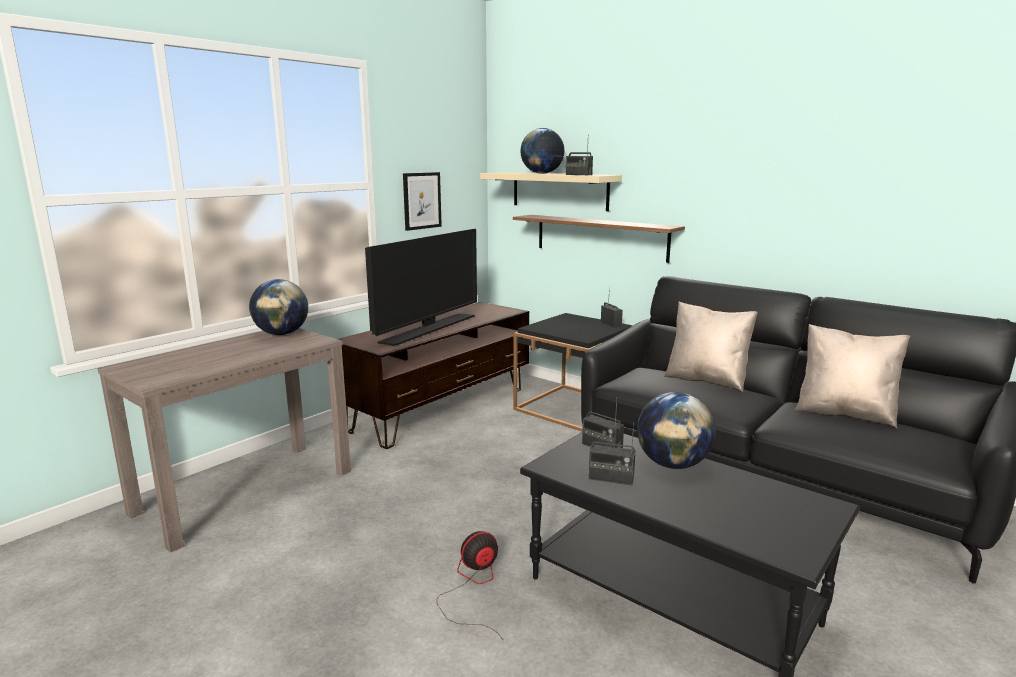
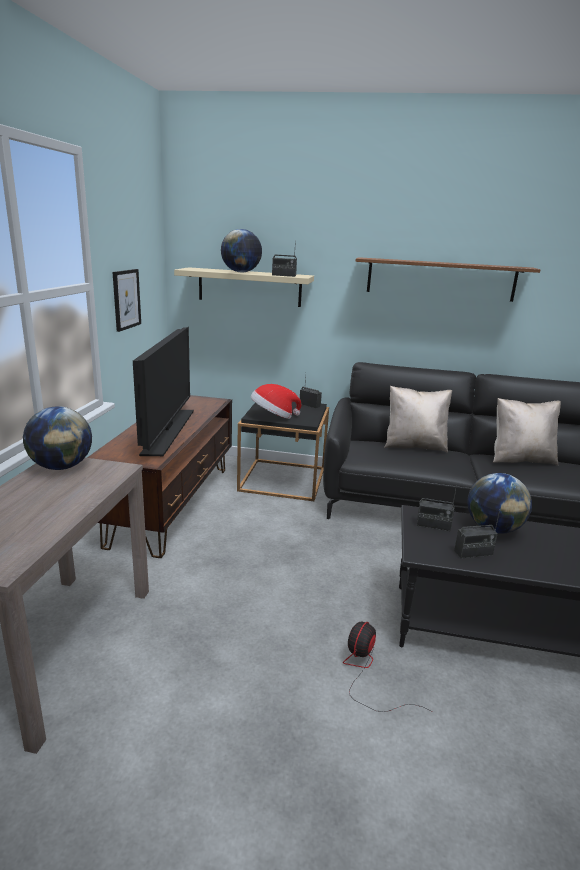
camera: 30 degrees left, 5 degrees up
(553, 330) = (273, 417): none -> hat
(600, 237) = (292, 329): shelf -> shelf (440, 279)

